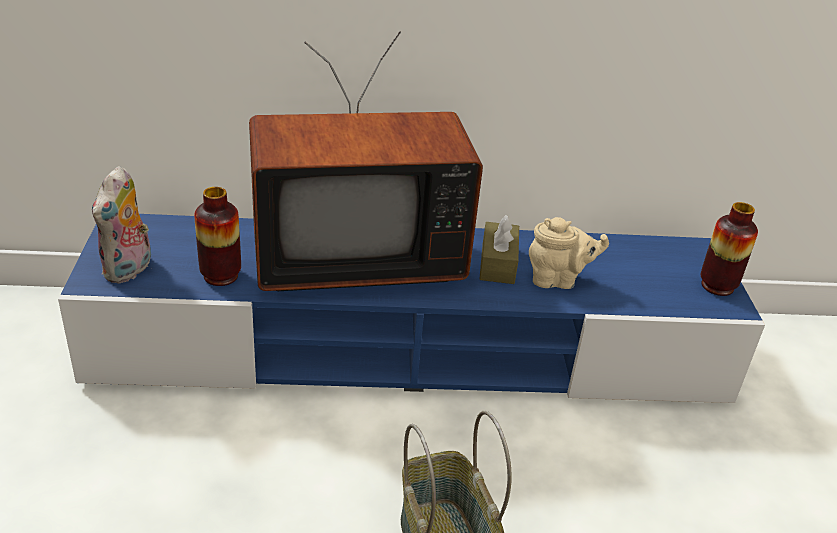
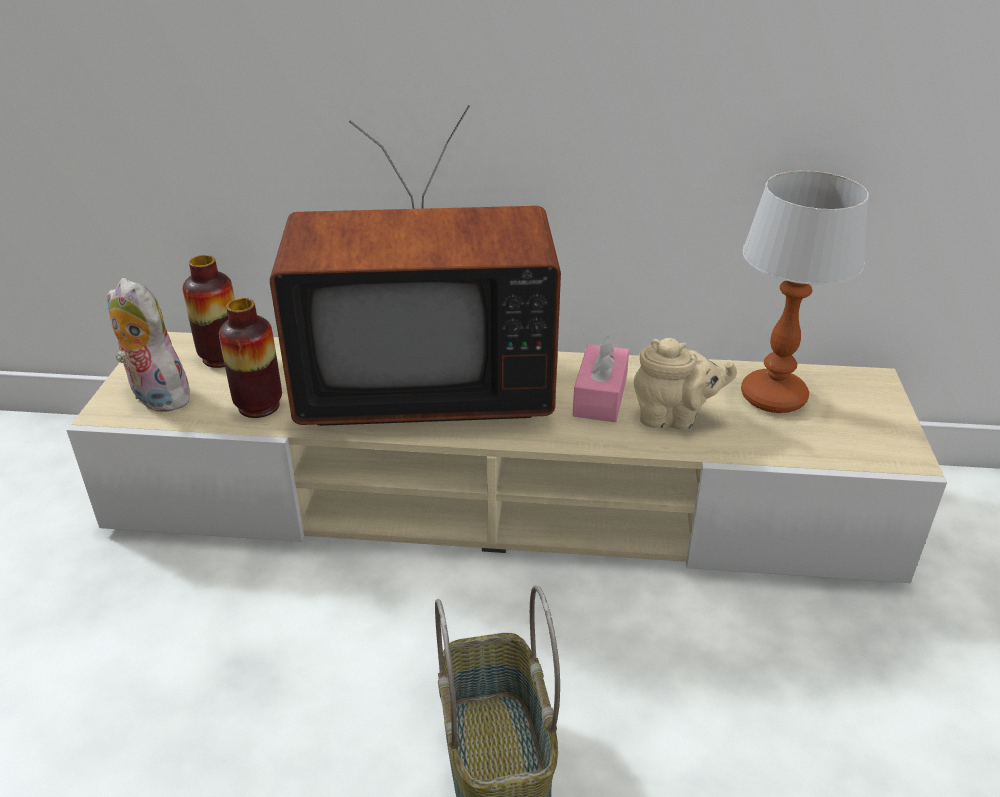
camera: 10 degrees right, 0 degrees up
(129, 270) = (155, 397): plush toy -> plush toy turned 105 degrees clockwise
(412, 349) = (502, 500): blue tv stand -> beige tv stand
(498, 263) = (600, 396): brown tissue box -> pink tissue box
(629, 262) = (772, 397): none -> table lamp
(717, 286) = (886, 430): vase -> vase (221, 357)

